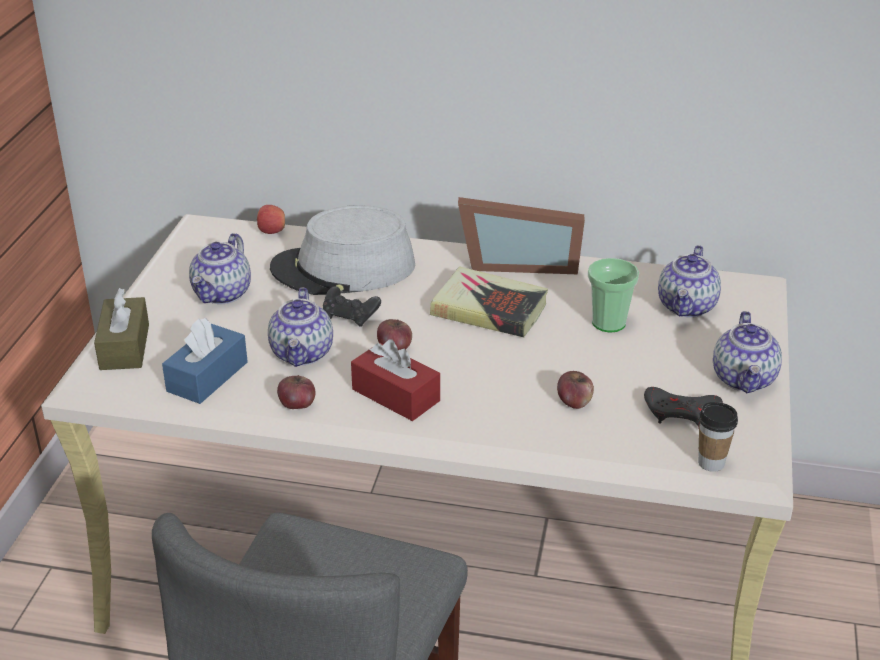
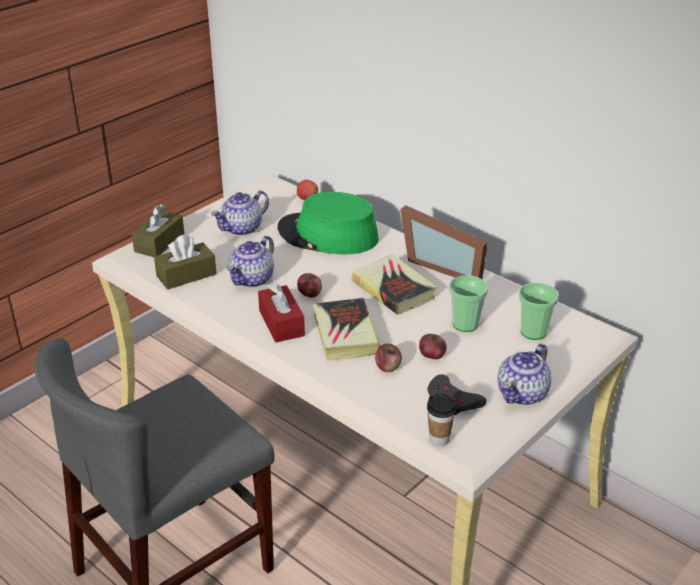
camera: 30 degrees right, 0 degrees up
(207, 377) = (186, 275): blue tissue box -> brown tissue box
(297, 405) = (219, 309): apple -> apple (432, 355)
(343, 269) = (328, 235): grey hat -> green hat
(350, 316) = (302, 266): black game controller -> none
(486, 381) = (345, 334): none -> book
(687, 307) = (533, 332): teapot -> cup

